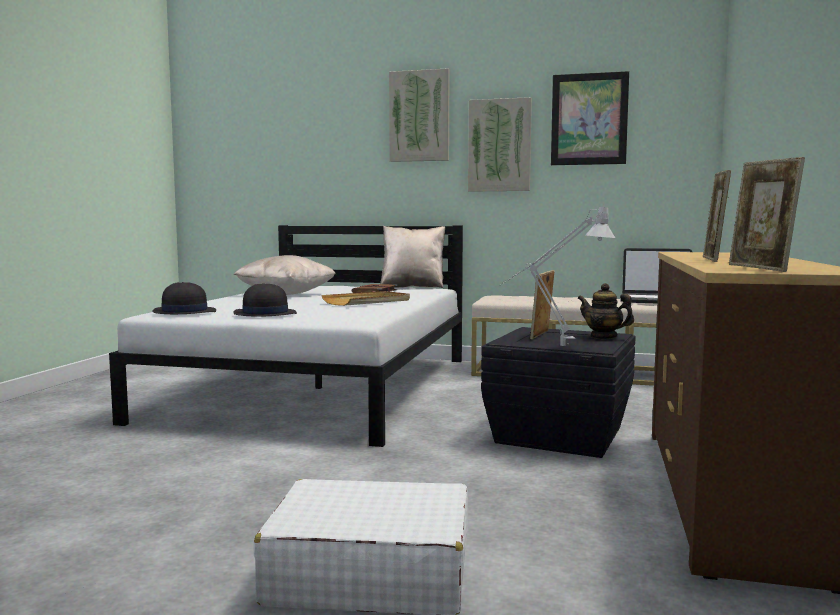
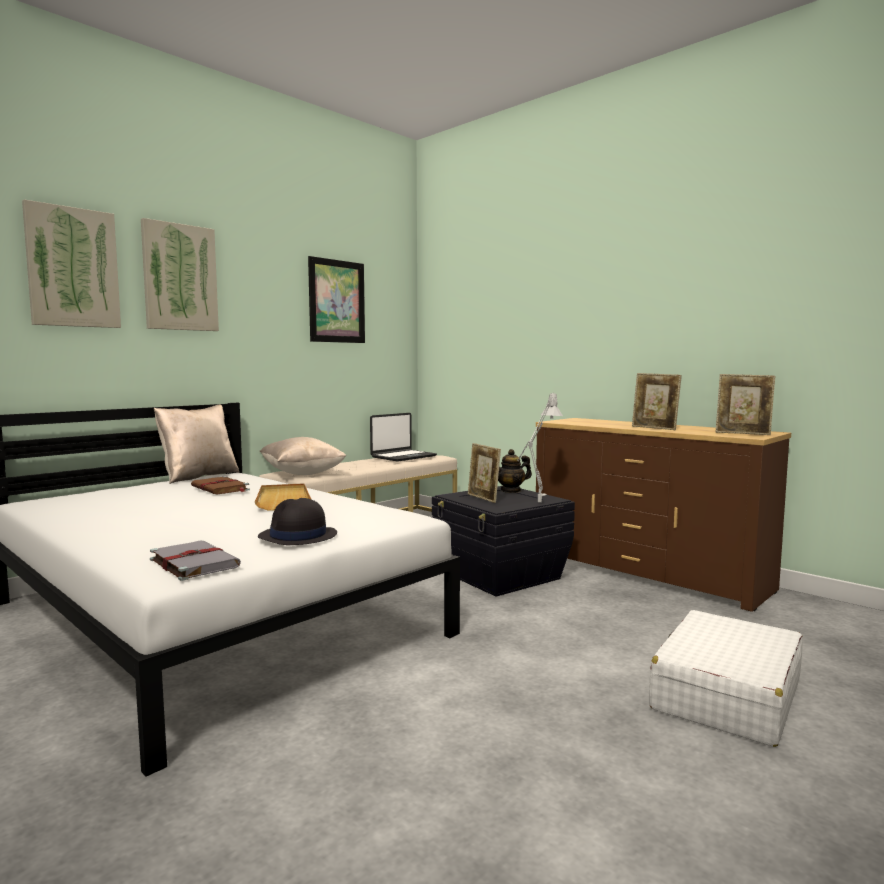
camera: 60 degrees left, 0 degrees up
(184, 312) = (193, 563): black hat -> grey book
(286, 294) = (125, 512): beige pillow -> beige pillow (302, 474)
(499, 145) = (265, 319): picture -> picture (73, 267)

